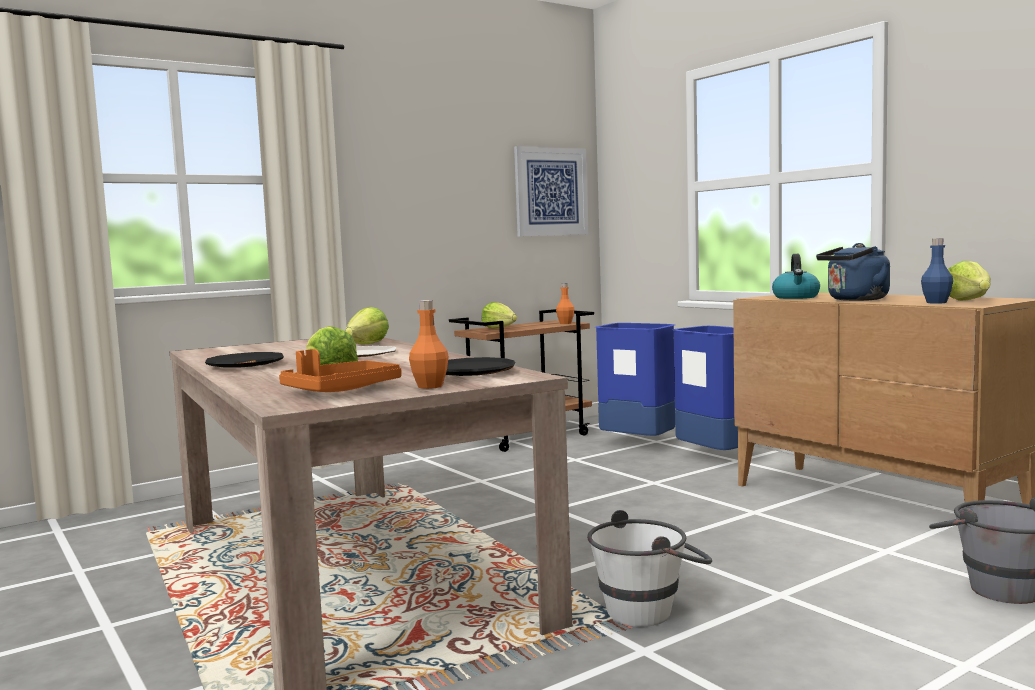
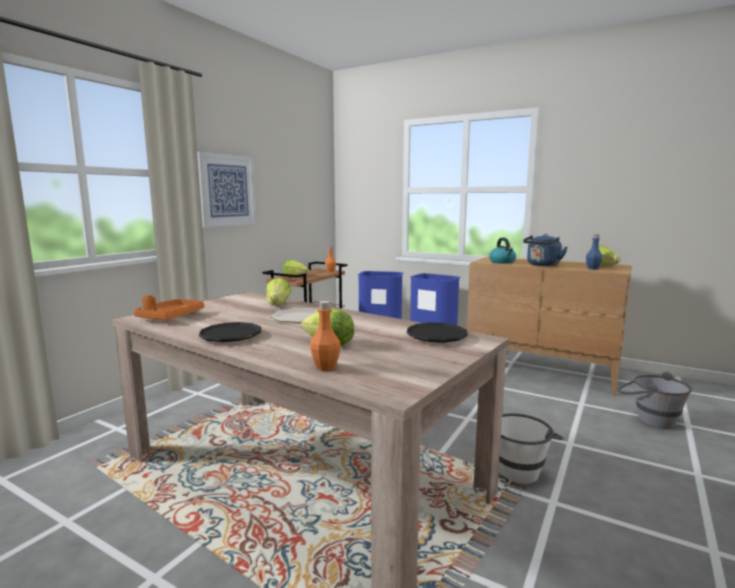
camera: 25 degrees left, 5 degrees up
(341, 390) = (388, 366): orange tray -> orange tray (170, 317)
(430, 386) = (444, 355): orange bottle -> orange bottle (325, 367)
(551, 192) = (313, 187): picture -> picture (227, 190)

